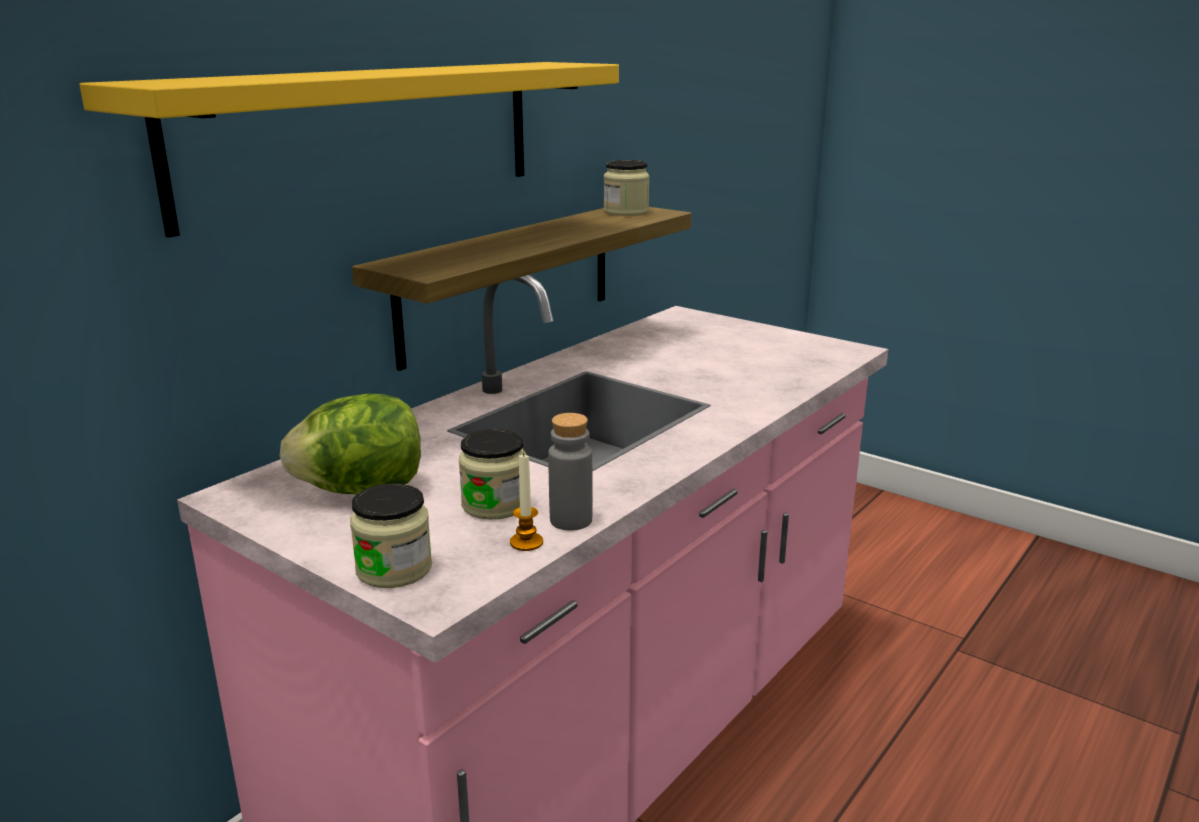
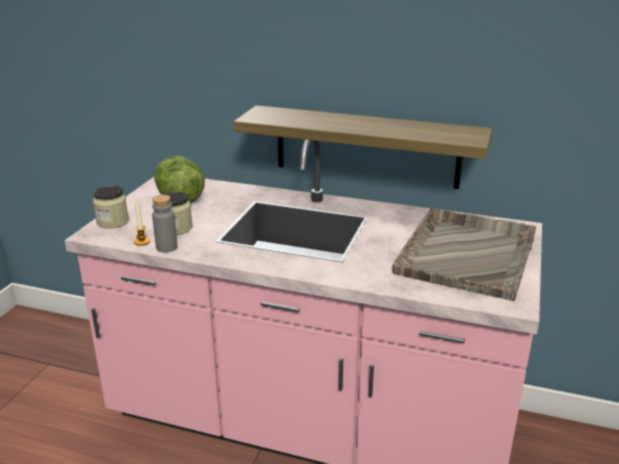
camera: 70 degrees right, 5 degrees up
(367, 137) = (270, 43): yellow shelf -> none
(626, 212) = (457, 131): jar -> none
(728, 345) = (467, 253): none -> grey tray

